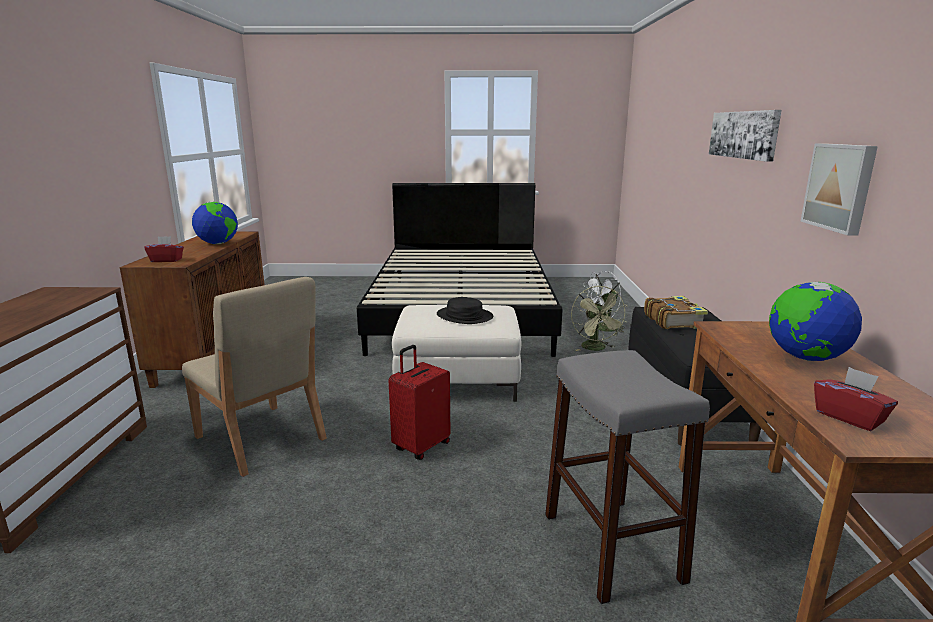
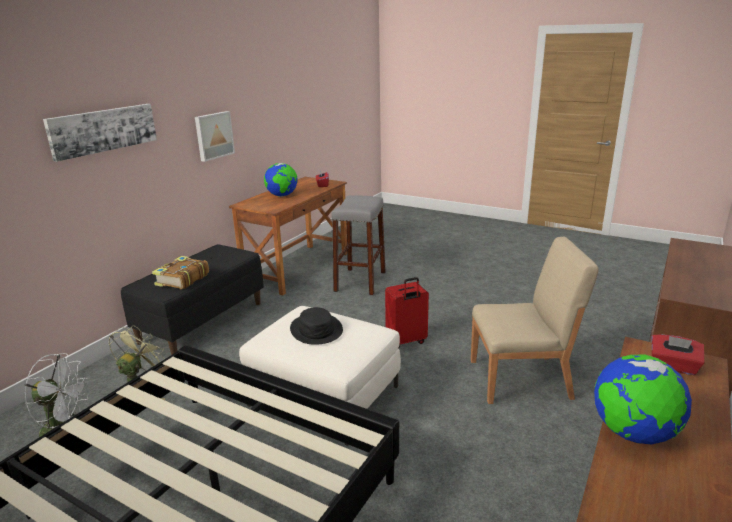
camera: 150 degrees left, 5 degrees up
(260, 439) = (521, 379): beige chair -> beige chair turned 105 degrees clockwise

